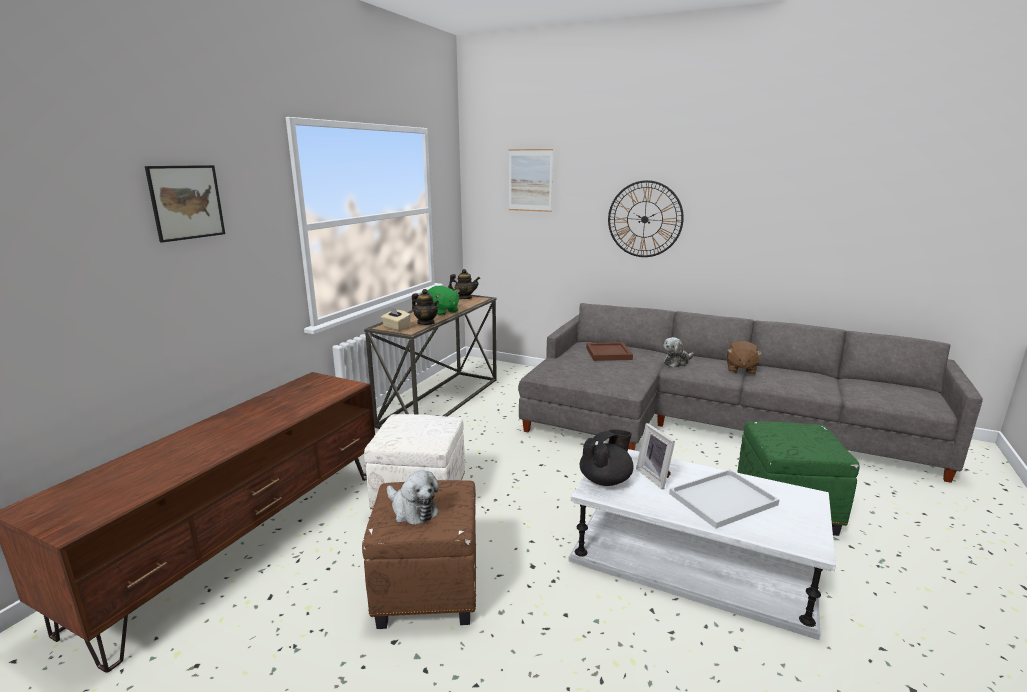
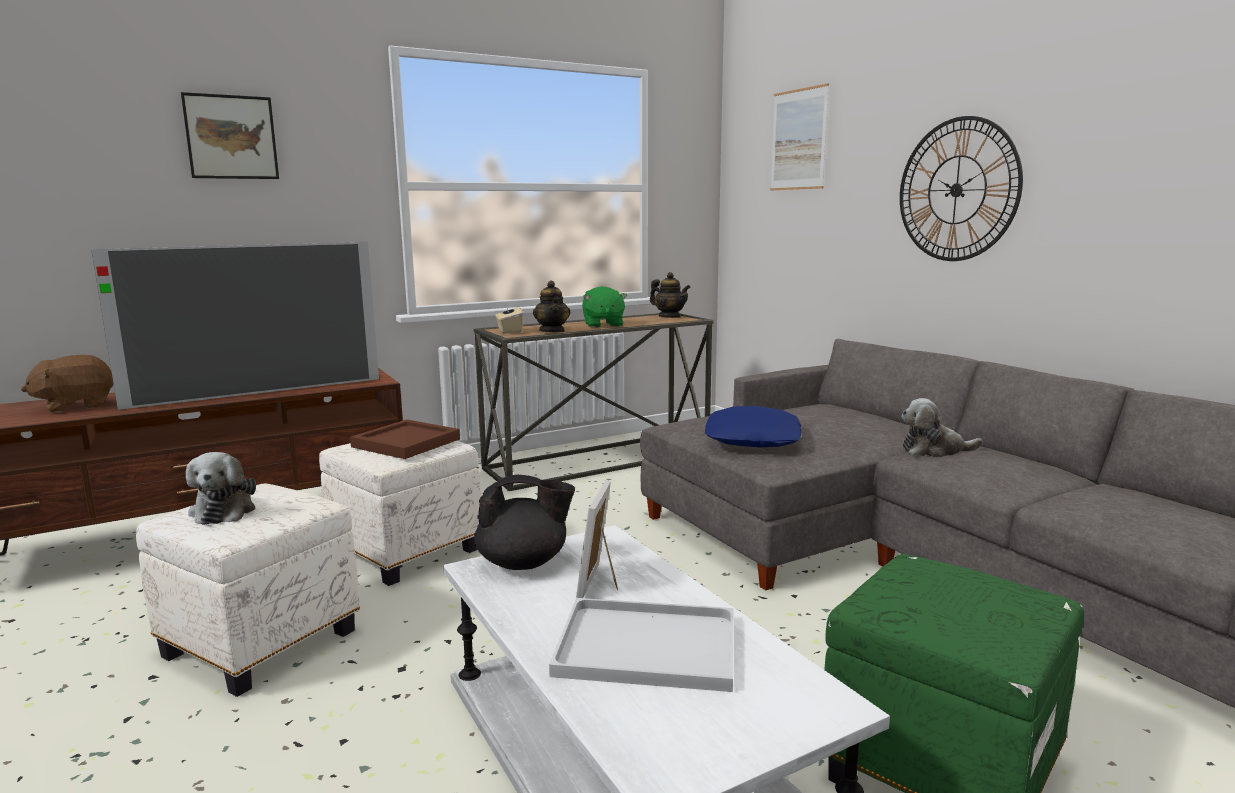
camera: 35 degrees right, 5 degrees down
(282, 417) = (258, 393): none -> television
(426, 589) = (262, 642): brown ottoman -> white ottoman
(597, 374) = (753, 439): none -> blue pillow
(609, 353) = (826, 419): brown tray -> brown tray (408, 443)
(740, 369) = (1056, 483): brown plush toy -> brown plush toy (76, 406)

